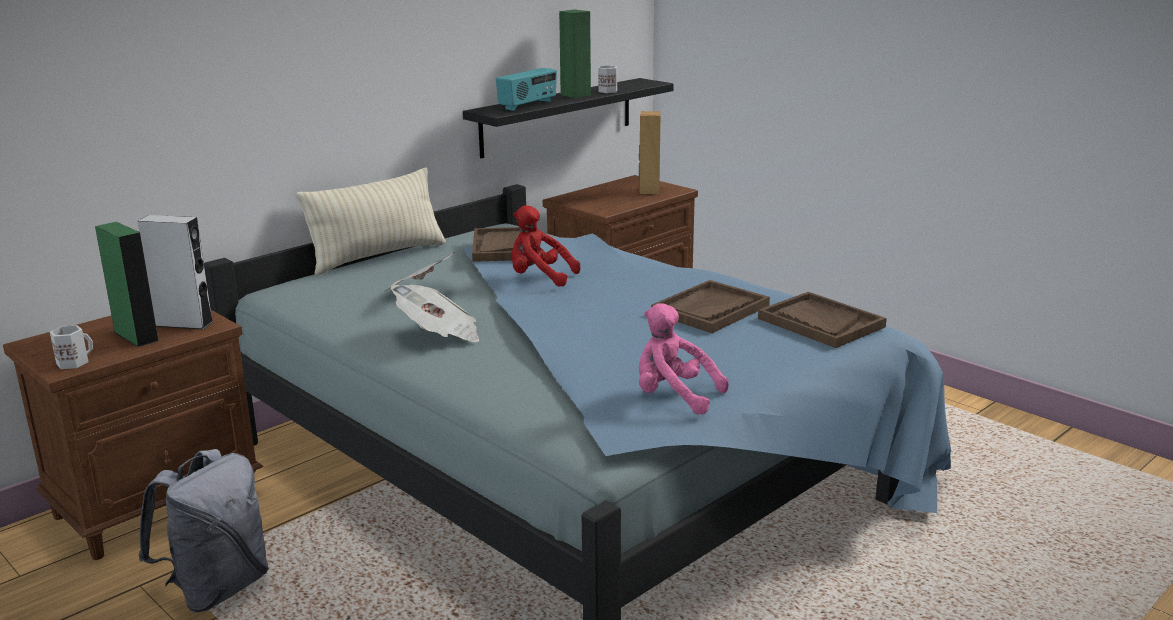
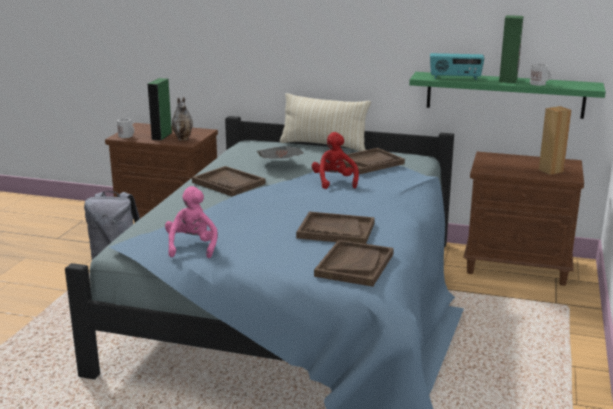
camera: 60 degrees right, 0 degrees up
(184, 323) = (183, 138): grey speaker -> vase
(439, 335) = (228, 183): newspaper -> brown tray
(557, 117) = (504, 95): black shelf -> green shelf

